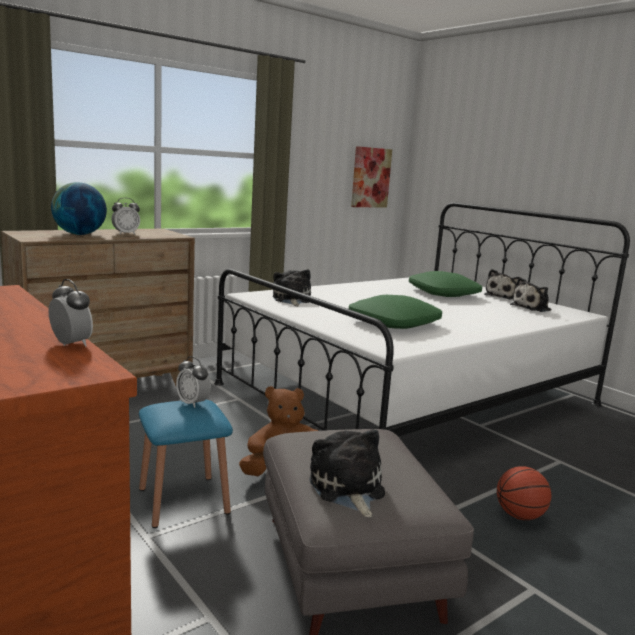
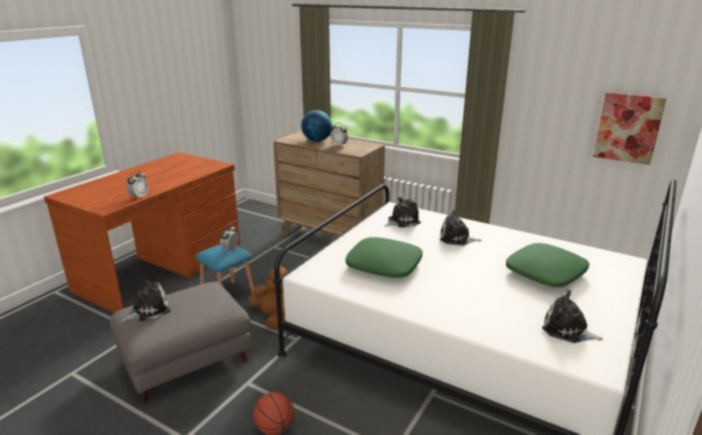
camera: 70 degrees right, 10 degrees up
(503, 296) = (599, 308): plush toy -> plush toy (457, 239)

